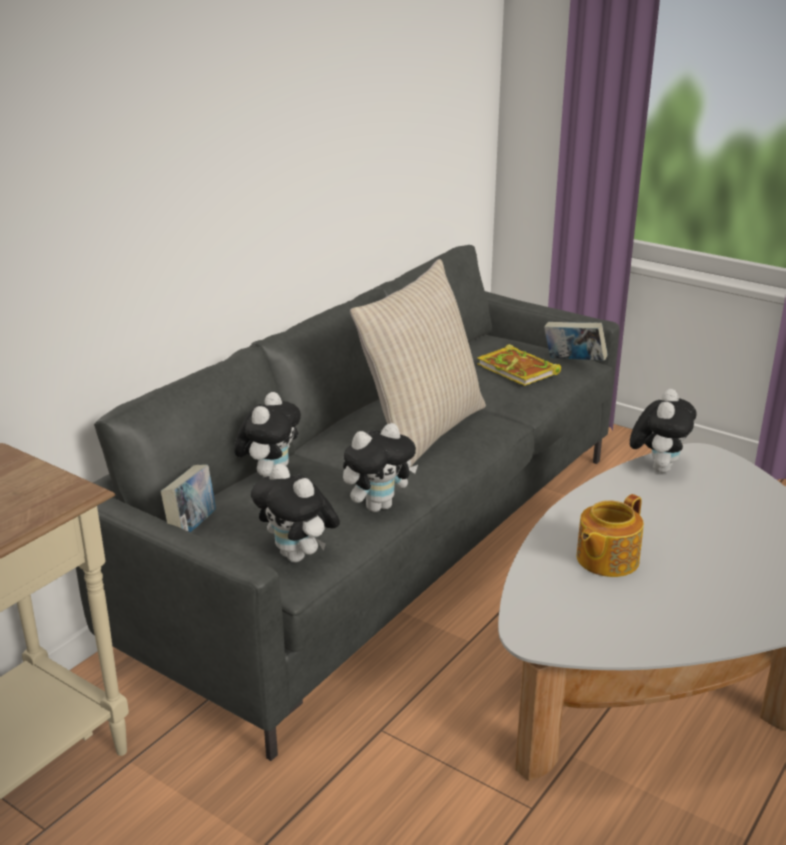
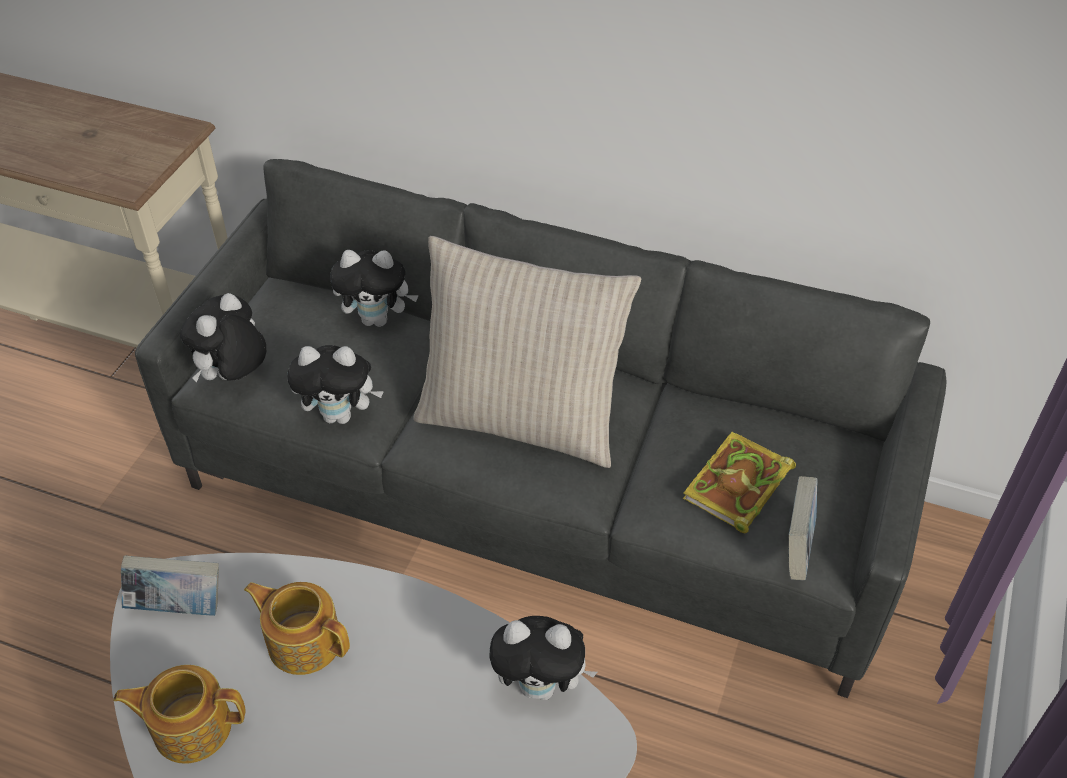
camera: 75 degrees right, 20 degrees up
(192, 528) = (268, 294): book -> book (178, 607)
(378, 506) = (340, 415): plush toy -> plush toy turned 45 degrees counterclockwise
(685, 621) = (191, 726): none -> teapot

